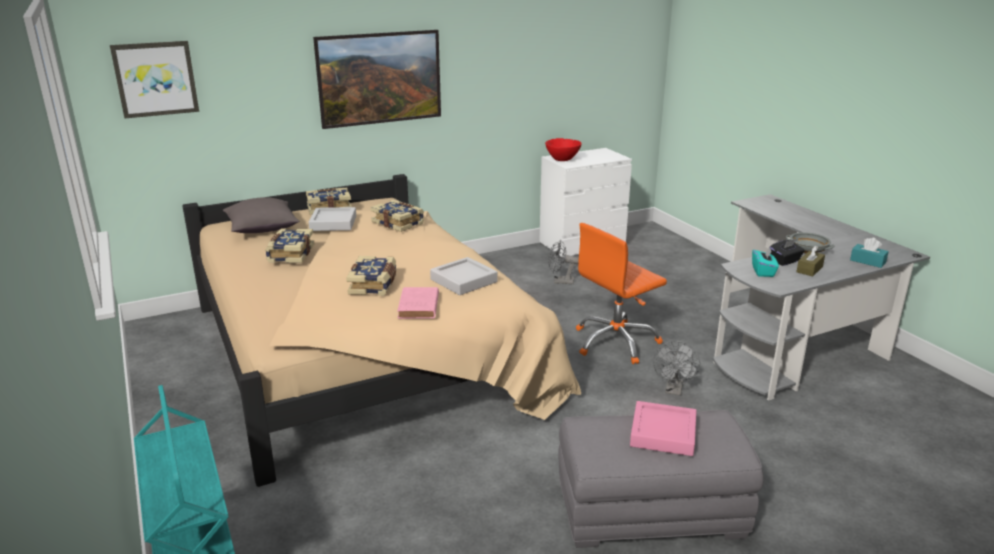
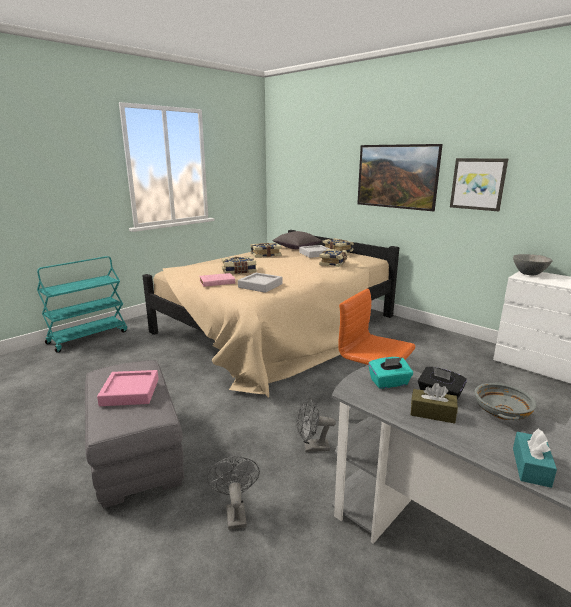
camera: 70 degrees right, 5 degrees down
(155, 79) = (292, 163): picture -> picture (478, 184)
(560, 281) = (449, 367): grey fan -> grey fan (235, 512)
(562, 160) = (529, 274): red bowl -> grey bowl

